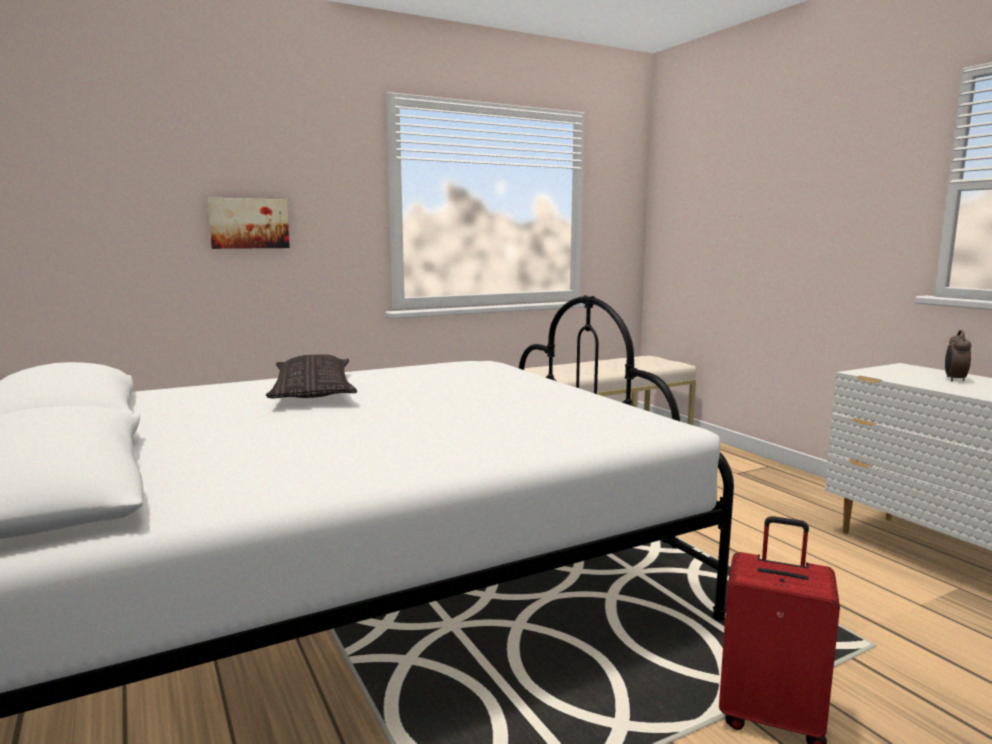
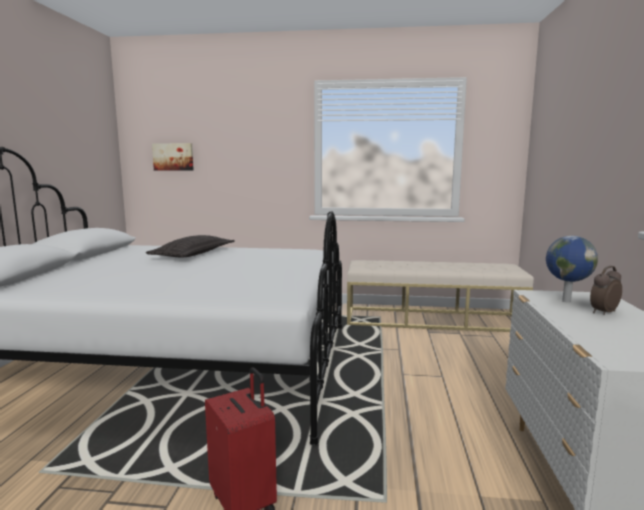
camera: 35 degrees right, 0 degrees up
(249, 223) = (233, 162): picture -> picture (173, 157)
(903, 375) = (565, 301): none -> globe

